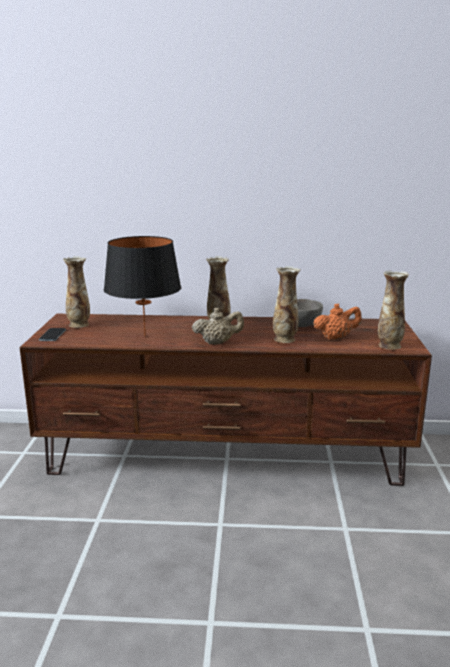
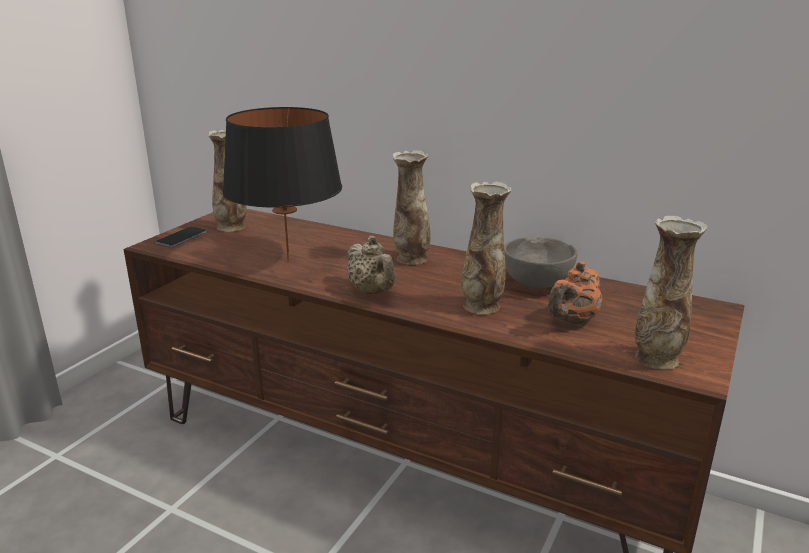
camera: 25 degrees right, 5 degrees up
(218, 342) = (372, 292): beige teapot -> beige teapot turned 45 degrees clockwise
(336, 338) = (572, 321): orange teapot -> orange teapot turned 120 degrees clockwise

